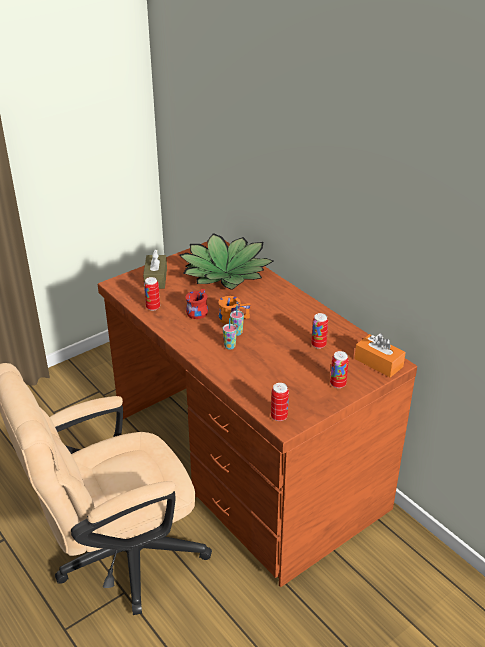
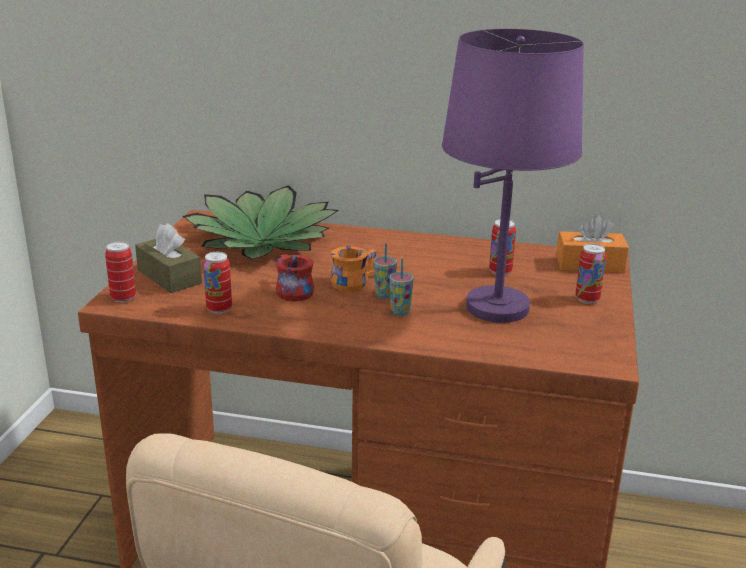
camera: 40 degrees left, 10 degrees down
(279, 416) = (586, 357): can -> can (123, 298)
(281, 366) = (496, 307): none -> purple table lamp

